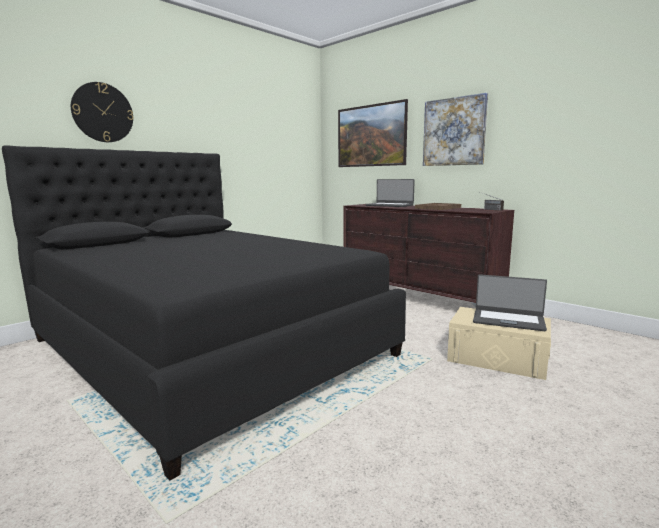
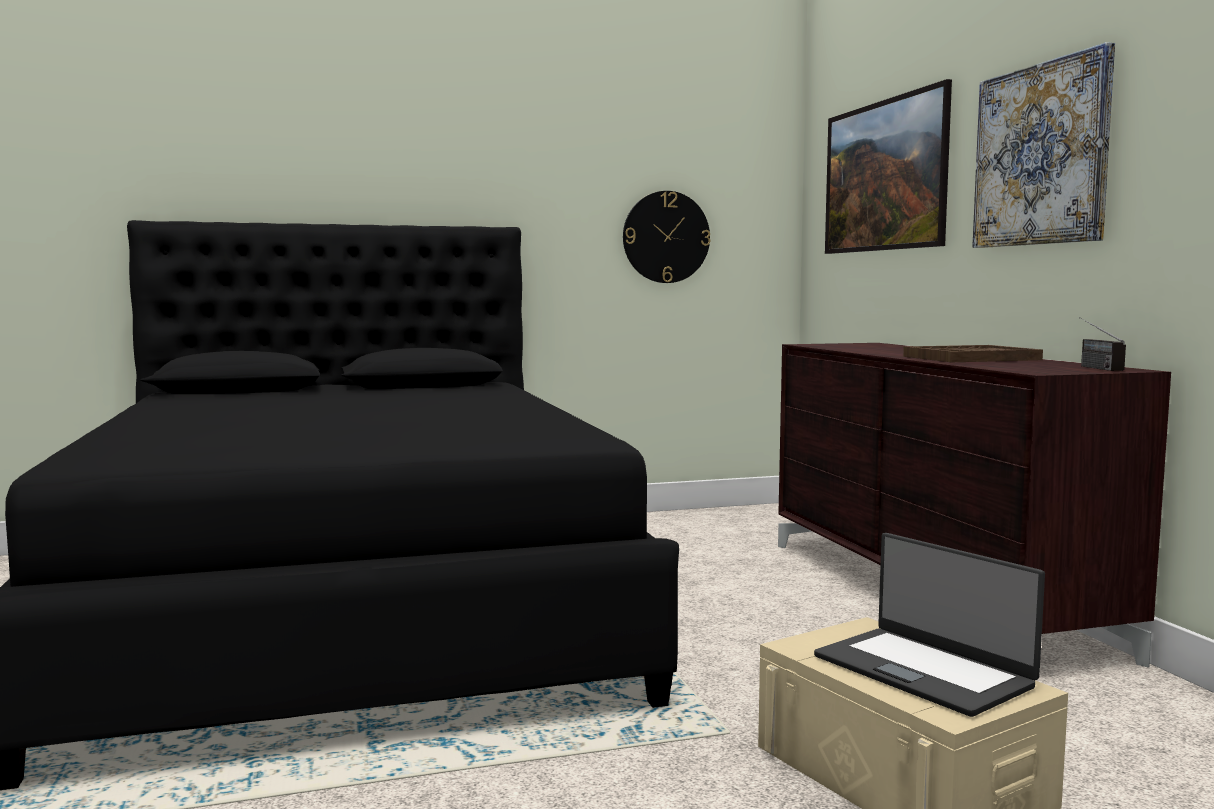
camera: 30 degrees right, 5 degrees down
(102, 112) = (300, 159): wall clock -> wall clock (666, 237)
(389, 205) = (887, 348): laptop -> none

